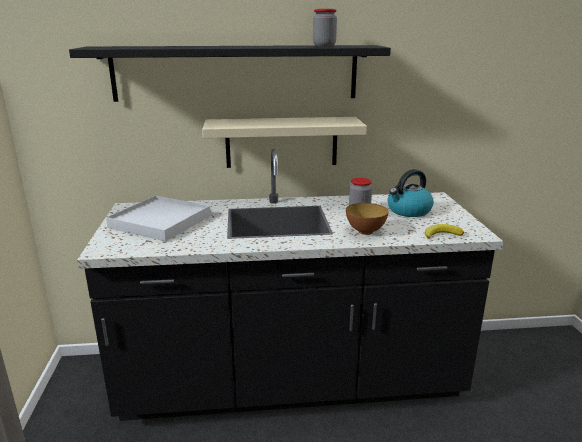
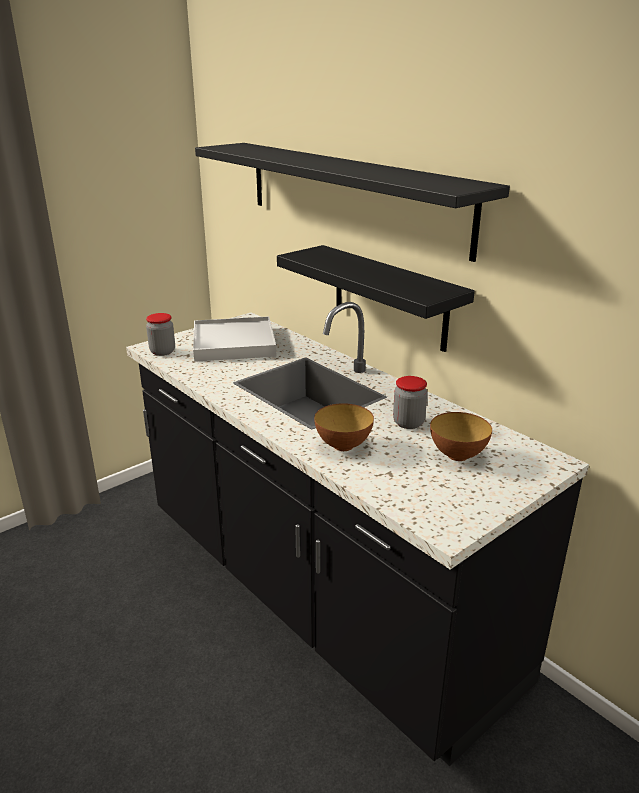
camera: 55 degrees right, 5 degrees up
(281, 142) = (389, 297): beige shelf -> black shelf
(324, 46) = (413, 177): jar -> jar (162, 352)
(408, 211) = (457, 455): kettle -> bowl
(442, 234) = (406, 500): banana -> none

